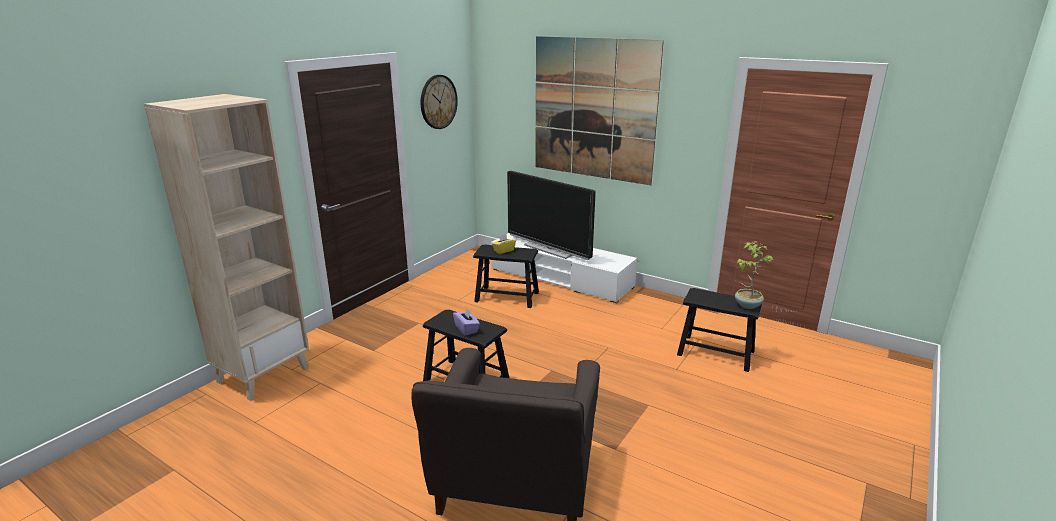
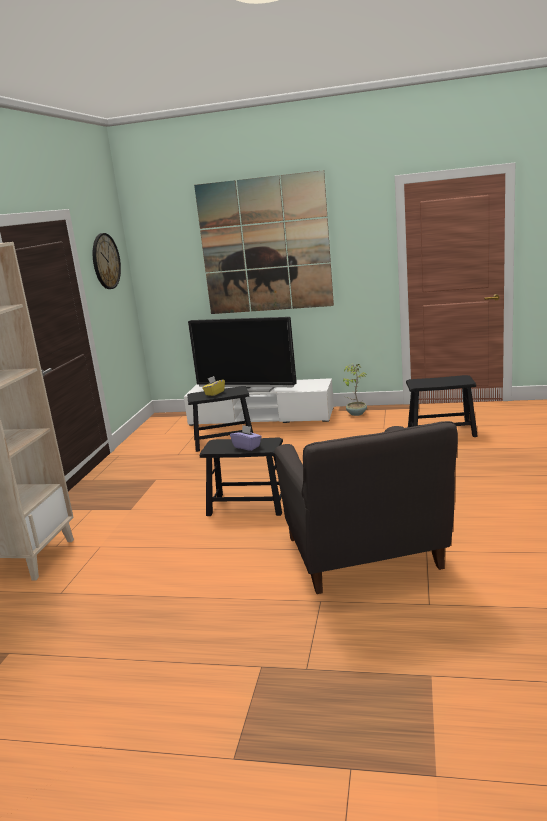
camera: 20 degrees left, 5 degrees down
(747, 305) = (461, 379): potted plant -> potted plant (356, 414)

